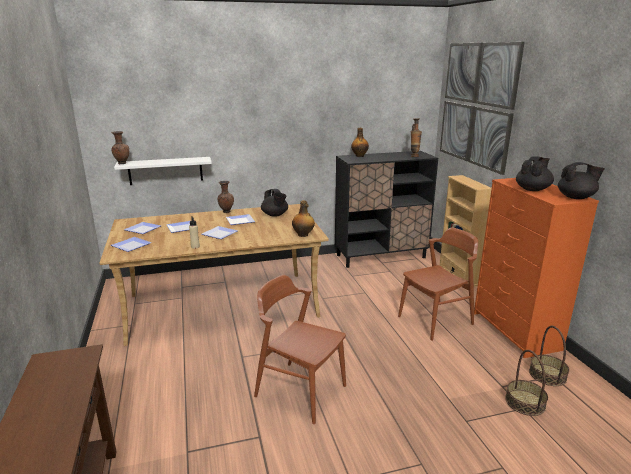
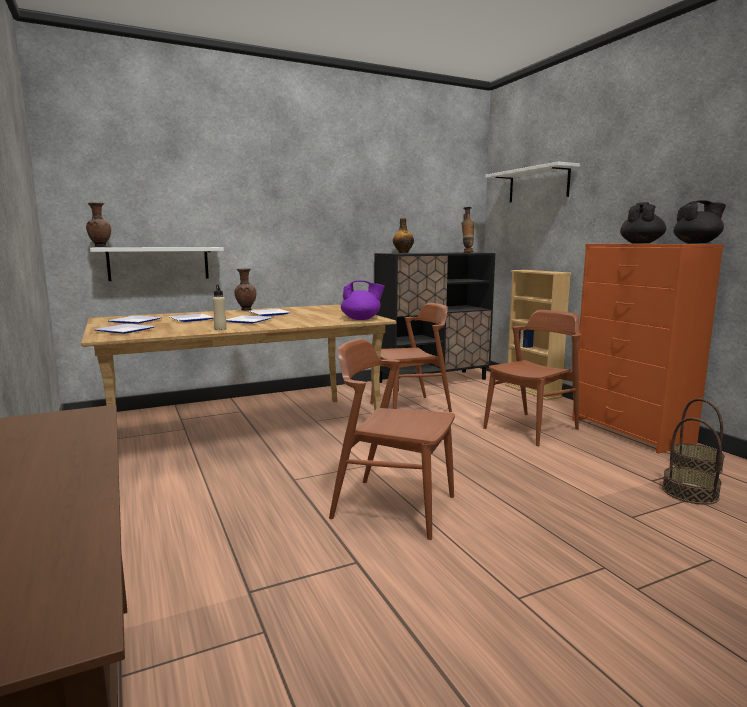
camera: 10 degrees left, 10 degrees down
(275, 215) = (312, 310): black teapot -> none
(303, 235) = (361, 319): bottle -> purple teapot
(351, 288) = (410, 407): none -> brown chair
(476, 104) = (538, 185): picture -> white shelf

